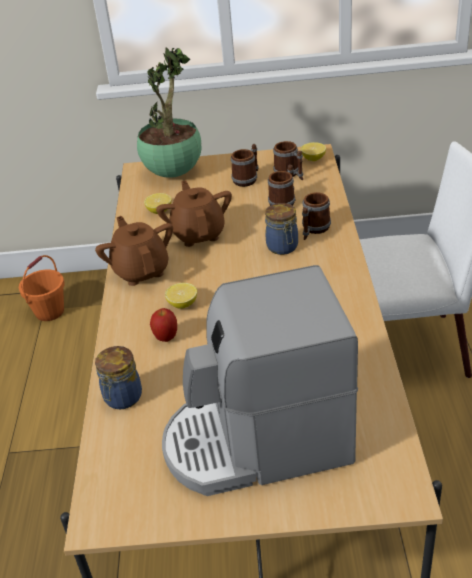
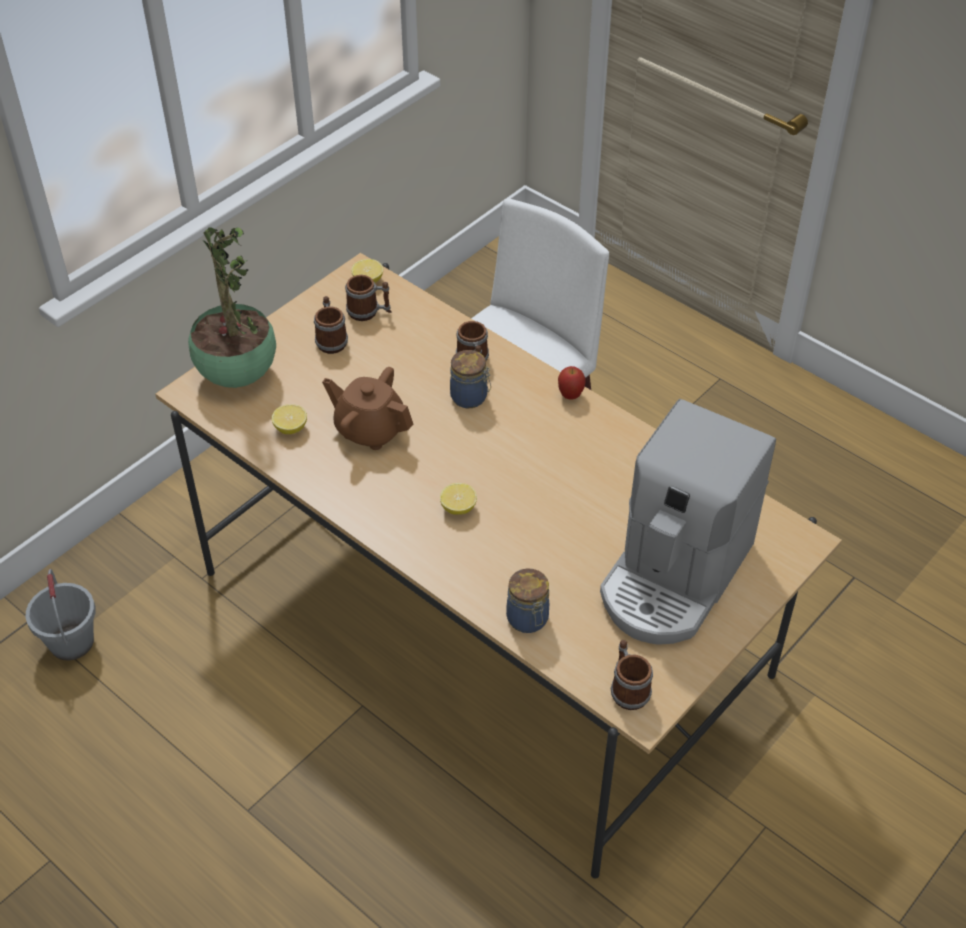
camera: 50 degrees left, 10 degrees up
(49, 311) = (71, 642): orange bucket -> grey bucket
(141, 271) = (370, 501): brown teapot -> none
(166, 338) = (489, 547): apple -> apple (570, 395)
(284, 201) = (405, 346): mug -> mug (627, 688)

